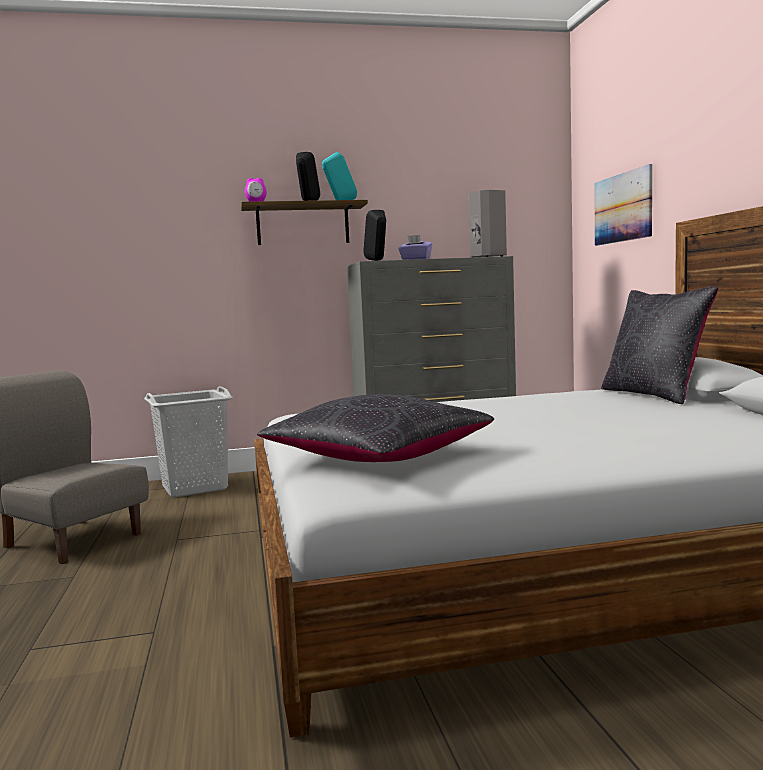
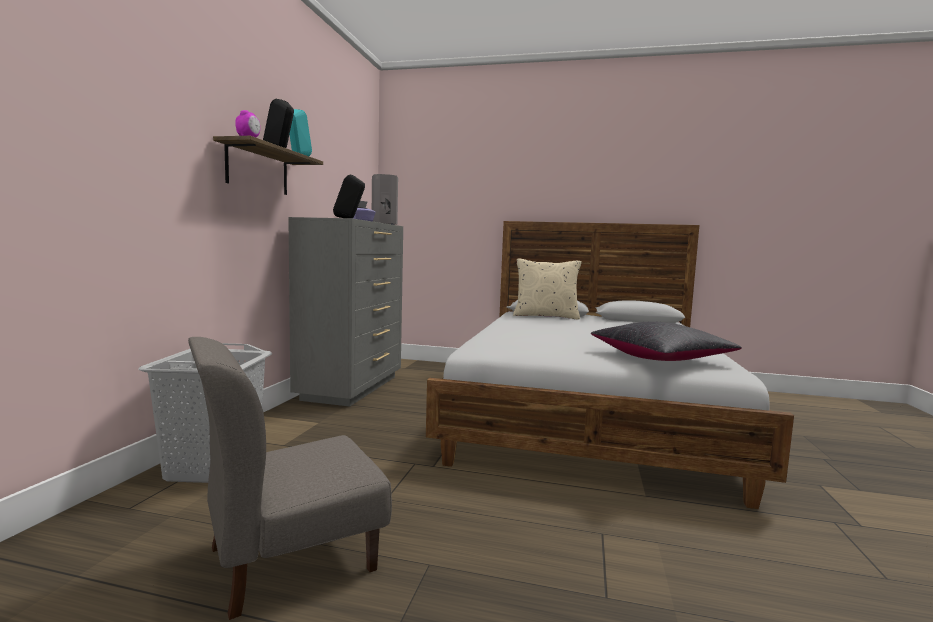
camera: 65 degrees left, 0 degrees up
(622, 207) = (441, 203): picture -> none
(654, 395) = (545, 316): black pillow -> beige pillow

